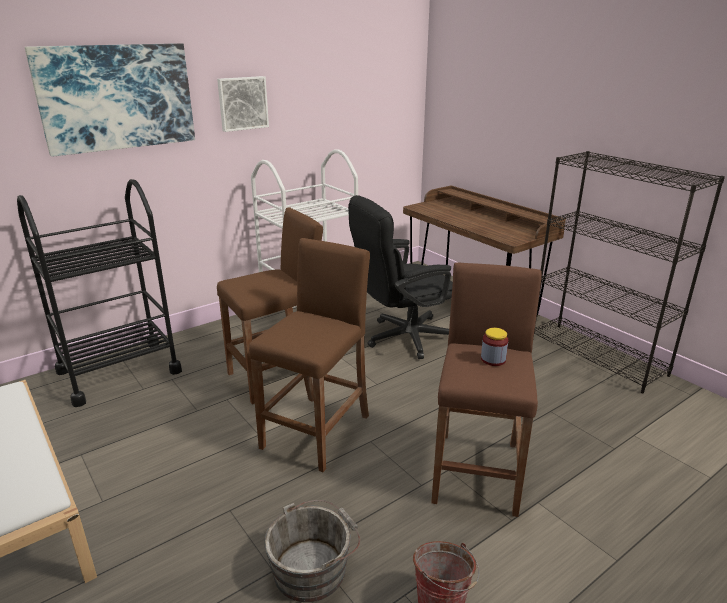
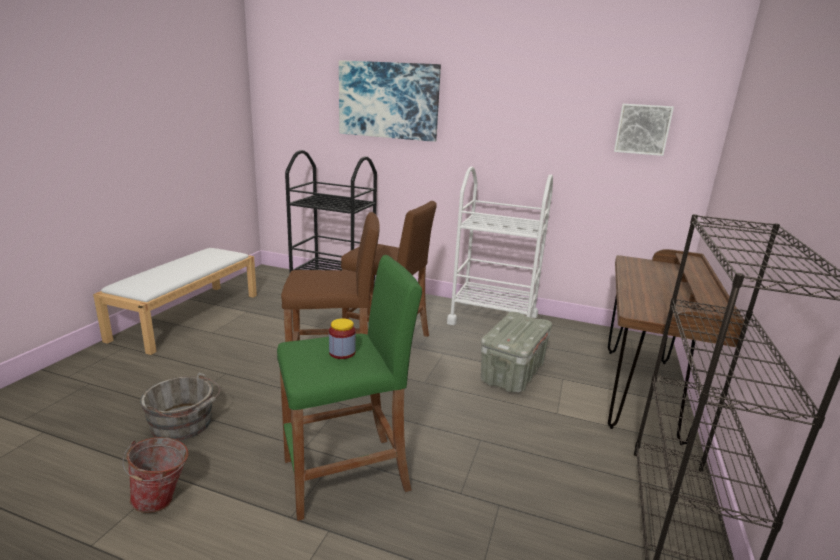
camera: 55 degrees right, 5 degrees down
(242, 103) = (484, 119): picture -> picture (642, 129)
(402, 338) = (512, 373): black office chair -> grey storage box
(477, 471) = (347, 475): brown stool -> green stool

